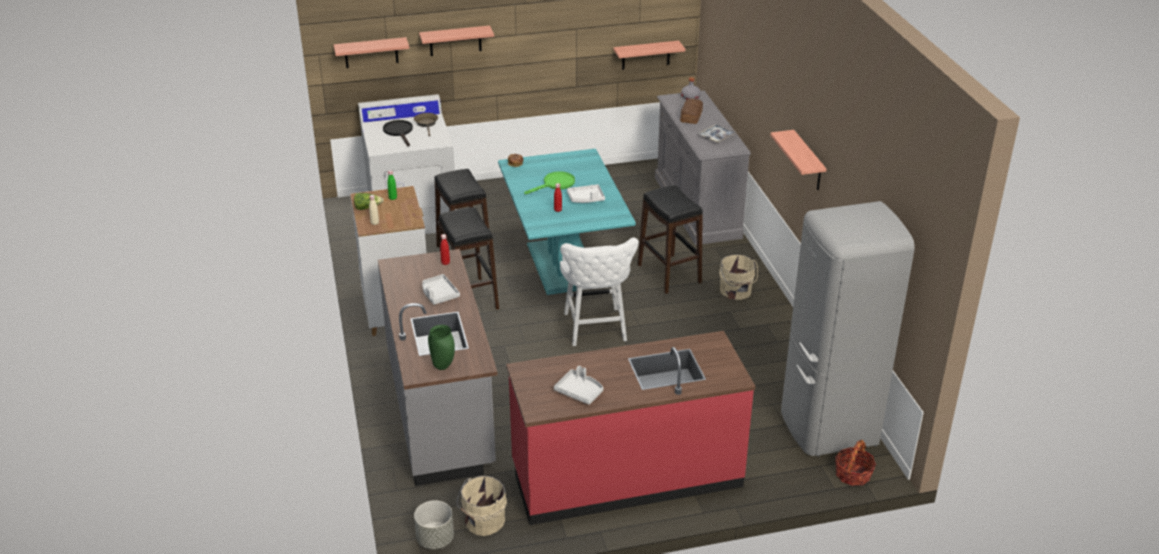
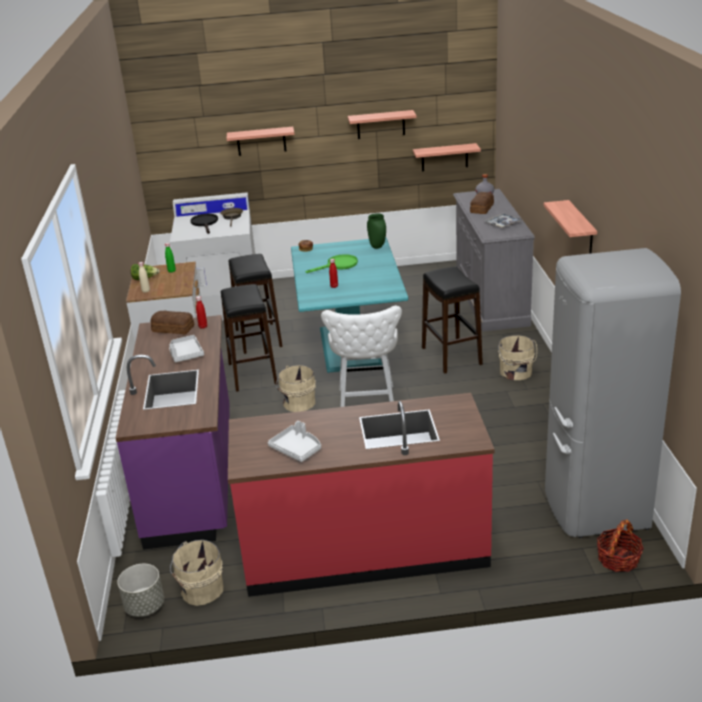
camera: 10 degrees right, 5 degrees down
(371, 53) = (183, 152): shelf -> shelf (381, 124)
(415, 265) = (173, 328): none -> bread
(441, 410) = (193, 475): grey counter -> purple counter
(443, 366) = (163, 420): green vase -> green vase (378, 247)
(525, 330) = (297, 403): none -> beige bucket
(586, 199) = (364, 277): white tray -> none

